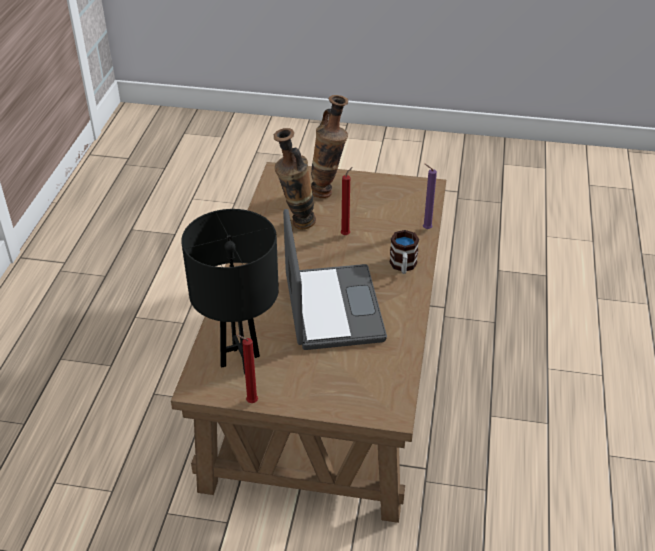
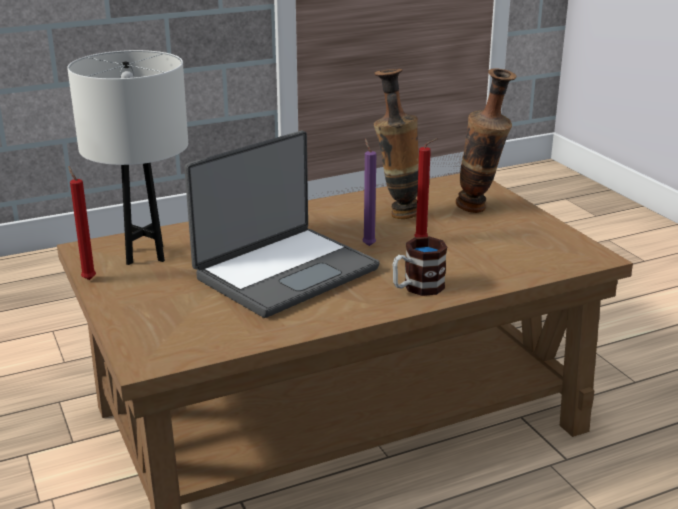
camera: 55 degrees right, 15 degrees down
(239, 361) = (145, 255): black table lamp -> white table lamp
(425, 229) = (511, 279): purple candle -> purple candle (368, 245)

